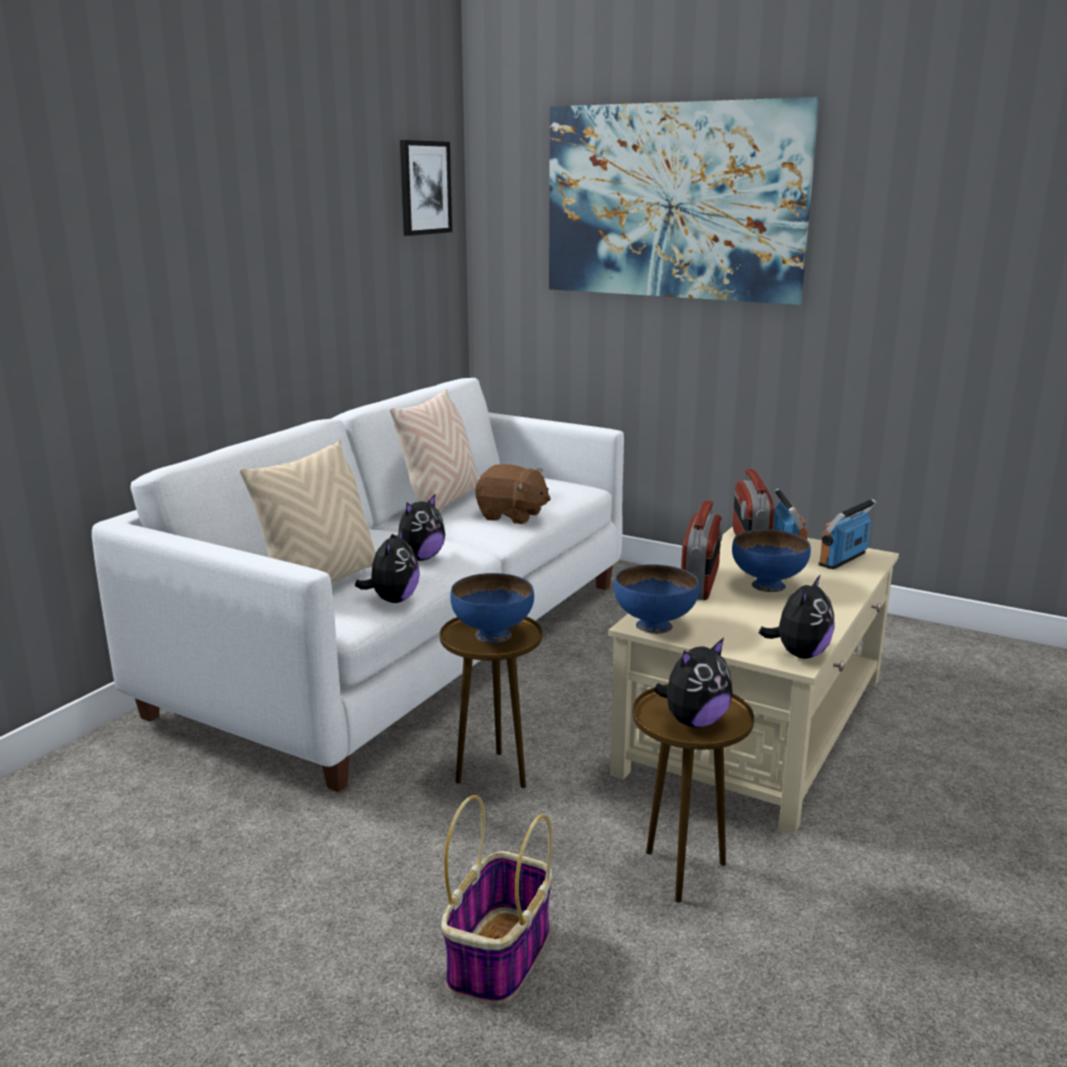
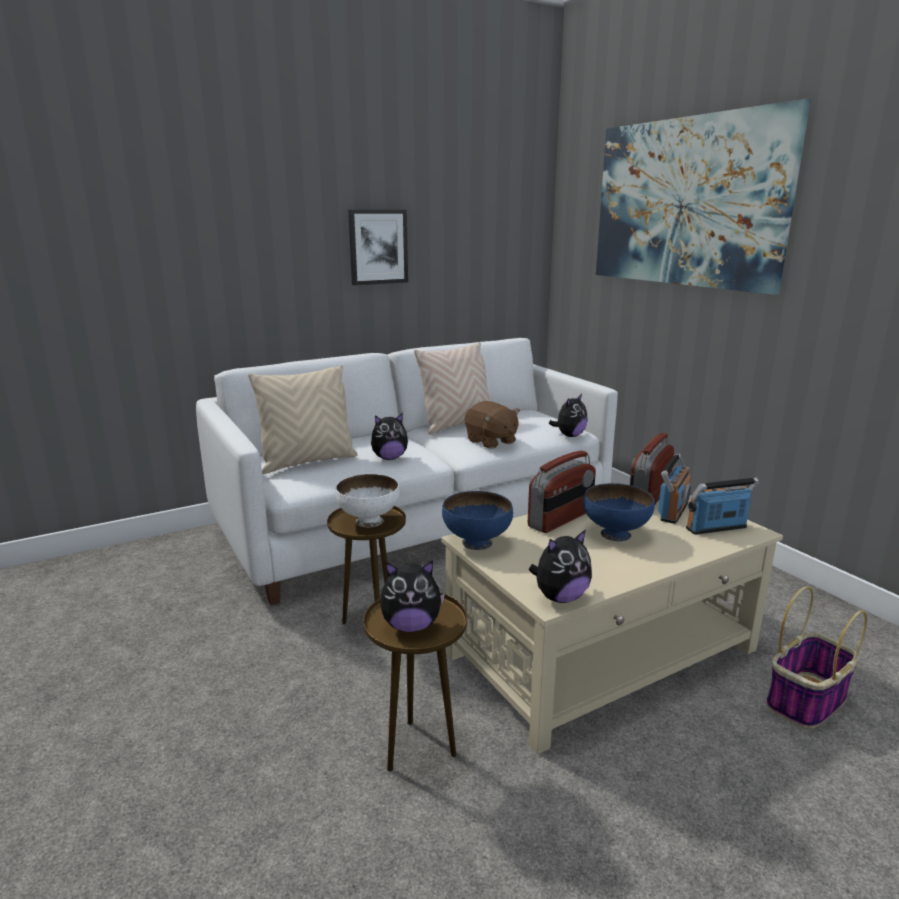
camera: 30 degrees right, 0 degrees up
(393, 600) = (335, 482): plush toy -> plush toy (569, 435)
(424, 188) = (510, 195): picture -> picture (378, 247)
(492, 635) = (369, 521): blue bowl -> white bowl
(499, 958) = (233, 756): basket -> basket (806, 702)

